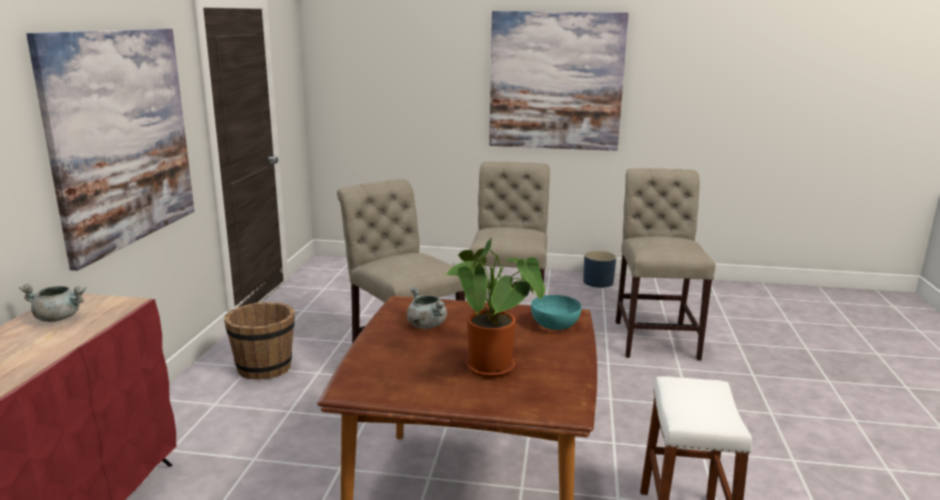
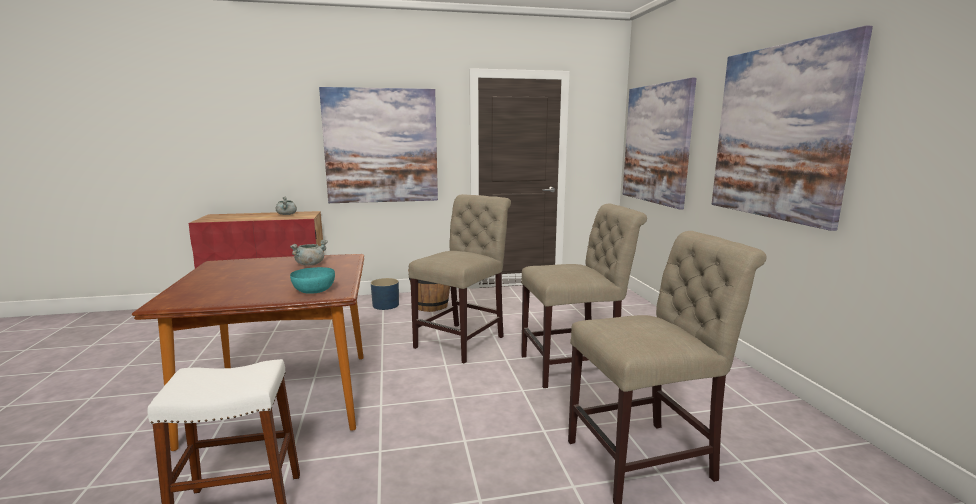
camera: 70 degrees right, 5 degrees down
(380, 89) = (656, 144): none -> picture
(494, 370) = (232, 284): potted plant -> none
(598, 282) = (764, 400): blue planter -> blue planter (385, 305)

